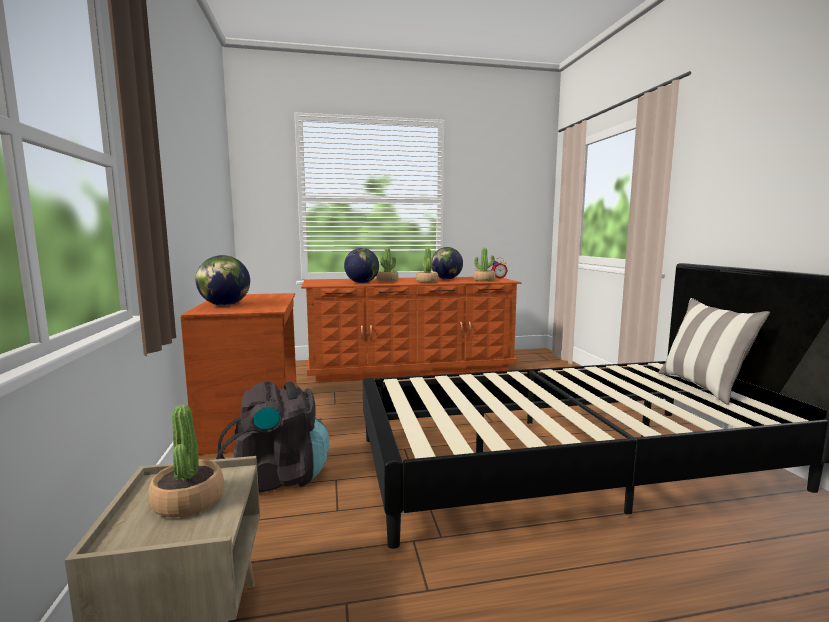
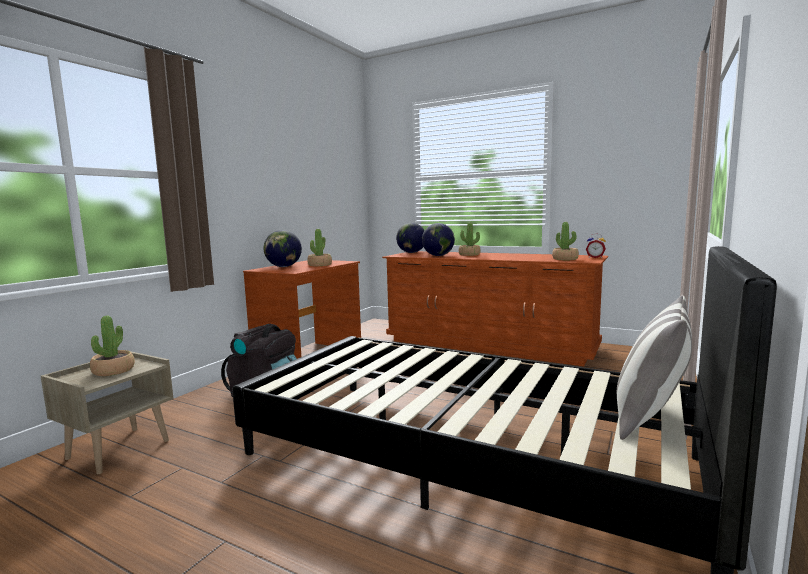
camera: 40 degrees right, 0 degrees up
(426, 282) = (498, 258): potted plant -> potted plant (319, 265)
(446, 279) = (531, 256): globe -> globe (411, 252)

